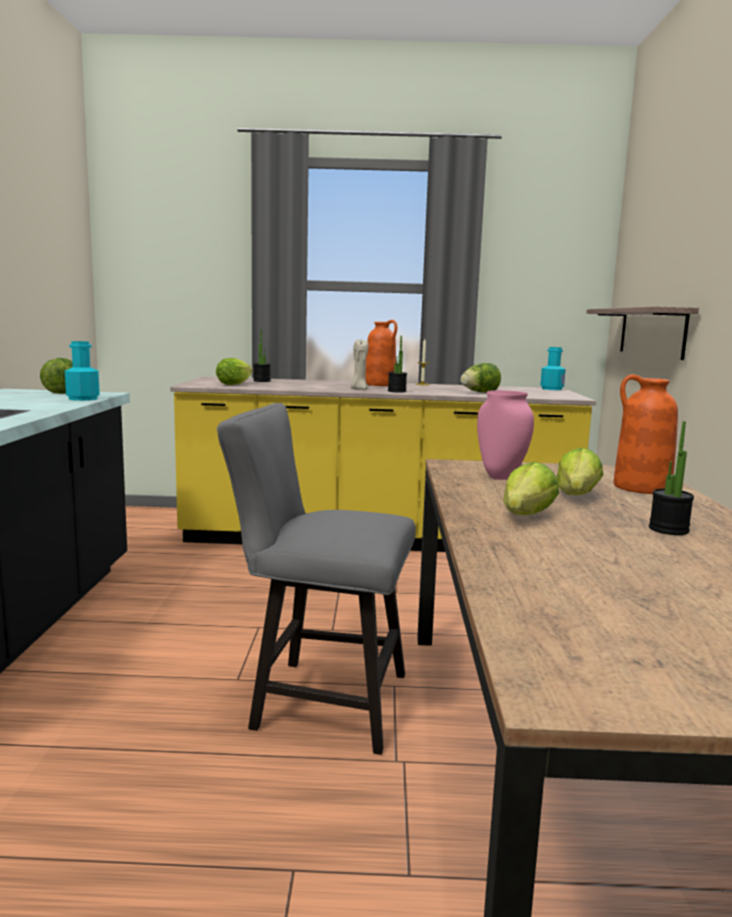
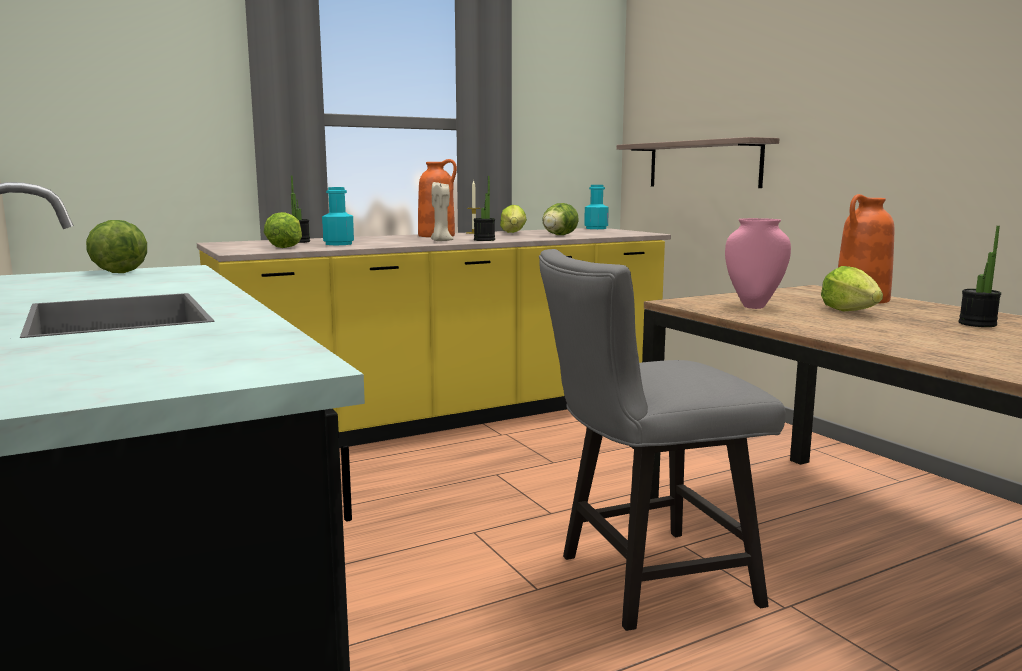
camera: 30 degrees left, 0 degrees up
(83, 399) = (187, 275): turquoise bottle -> turquoise bottle (338, 244)
(527, 516) = (876, 331): lettuce -> lettuce (513, 233)

